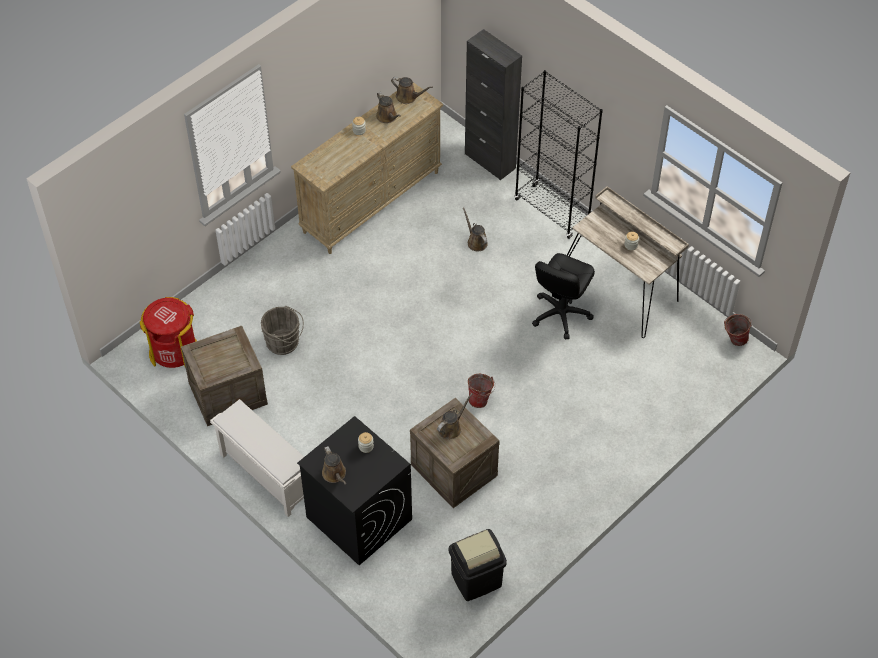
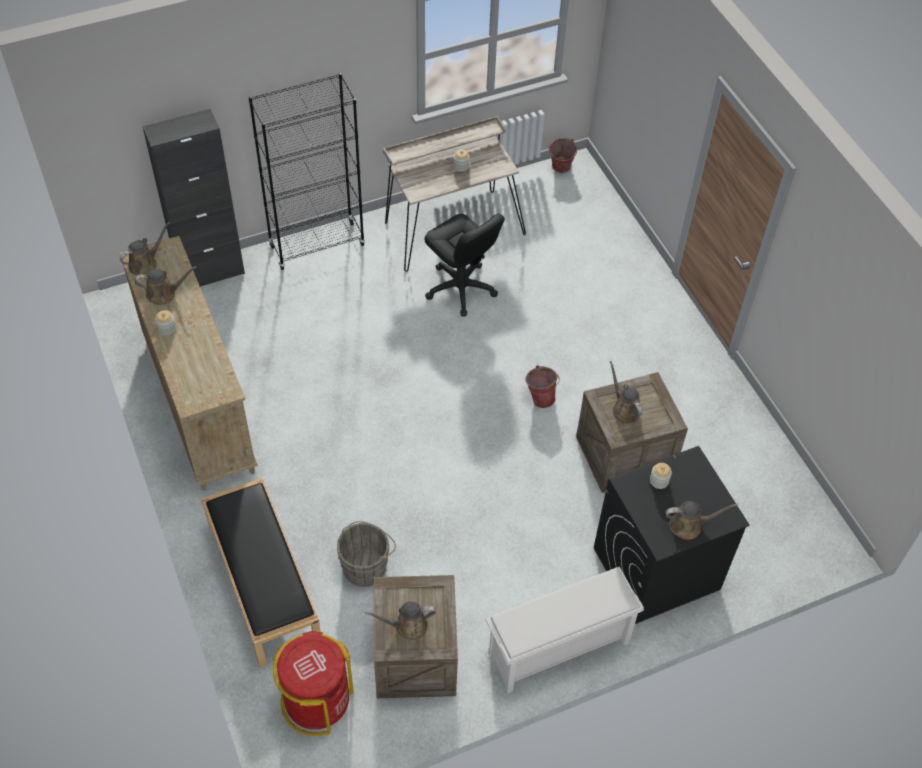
camera: 70 degrees left, 0 degrees up
(247, 291) = (263, 582): none -> black bench
(476, 242) = (320, 325): brown watering can -> brown watering can (407, 626)
(476, 579) = (773, 482): black trash can -> none

